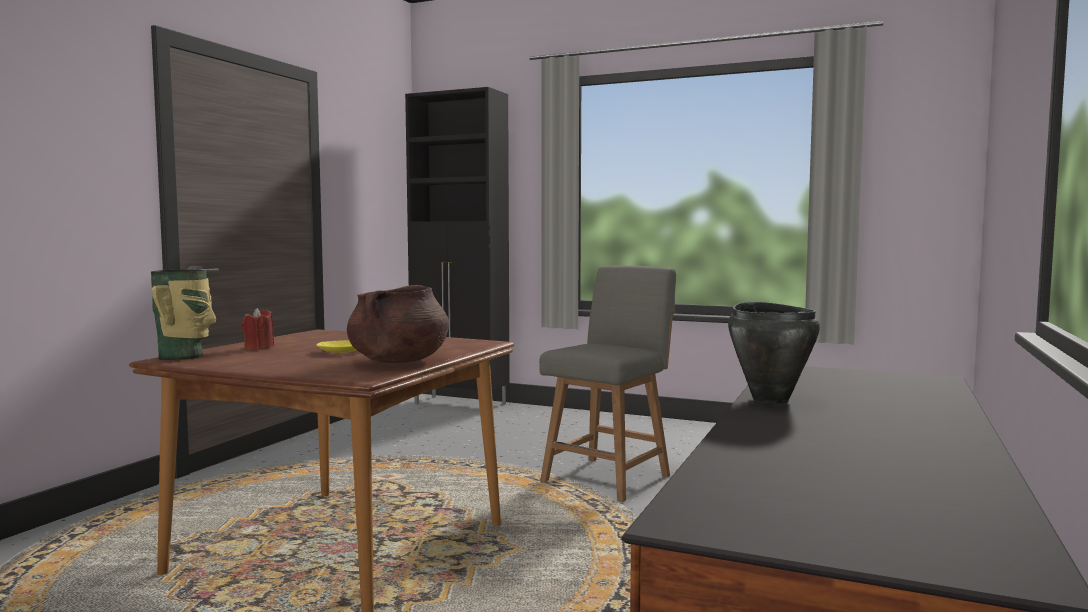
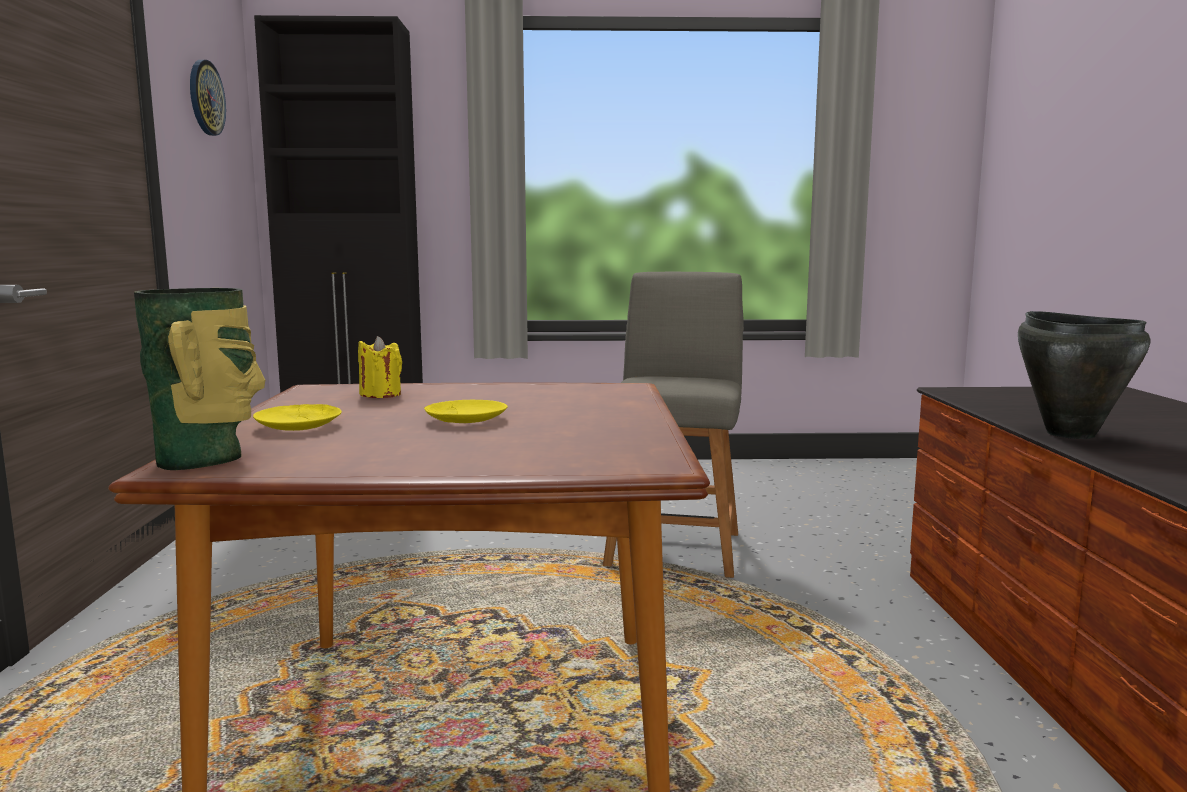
camera: 25 degrees left, 5 degrees up
(259, 347) = (299, 426): red candle -> yellow plate
(340, 336) = (380, 394): none -> yellow candle
(368, 149) = (205, 98): none -> wall clock
(399, 361) = (612, 429): brown cooking pot -> none

